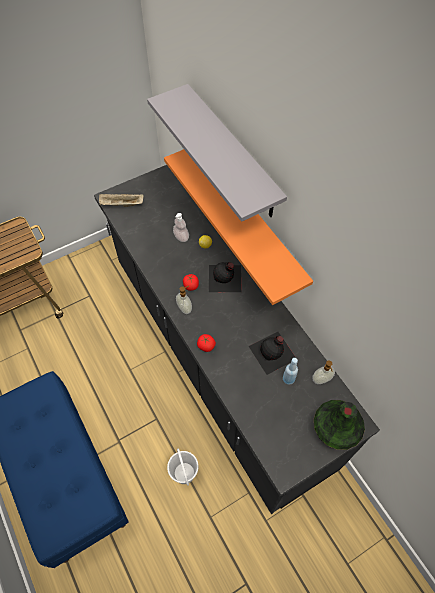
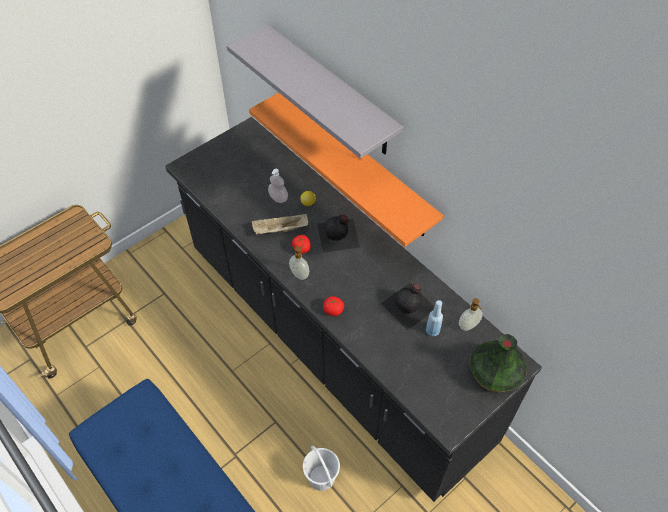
camera: 10 degrees left, 5 degrees down
(121, 205) = (200, 172): beige tray -> beige tray (280, 230)

